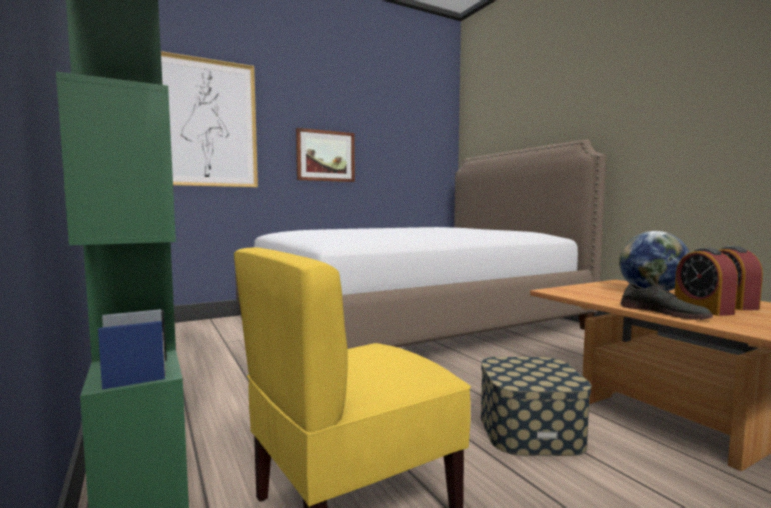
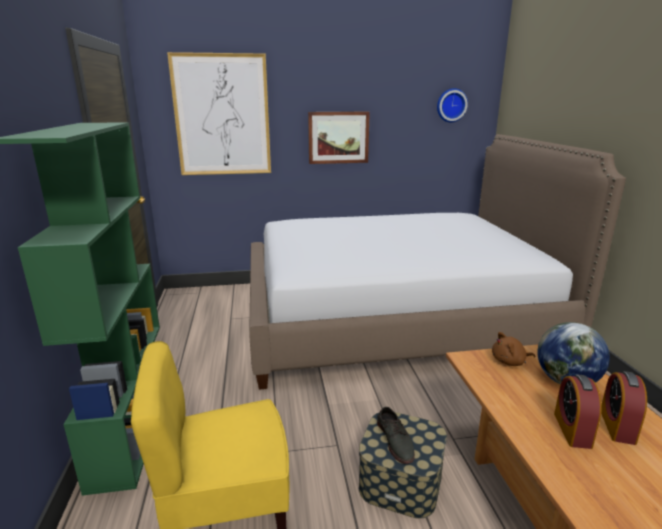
camera: 20 degrees right, 15 degrees up
(422, 135) = (451, 105): none -> wall clock
(591, 289) = (510, 362): none -> brown plush toy
(663, 312) = (522, 427): grey shoe -> grey shoe (395, 440)

